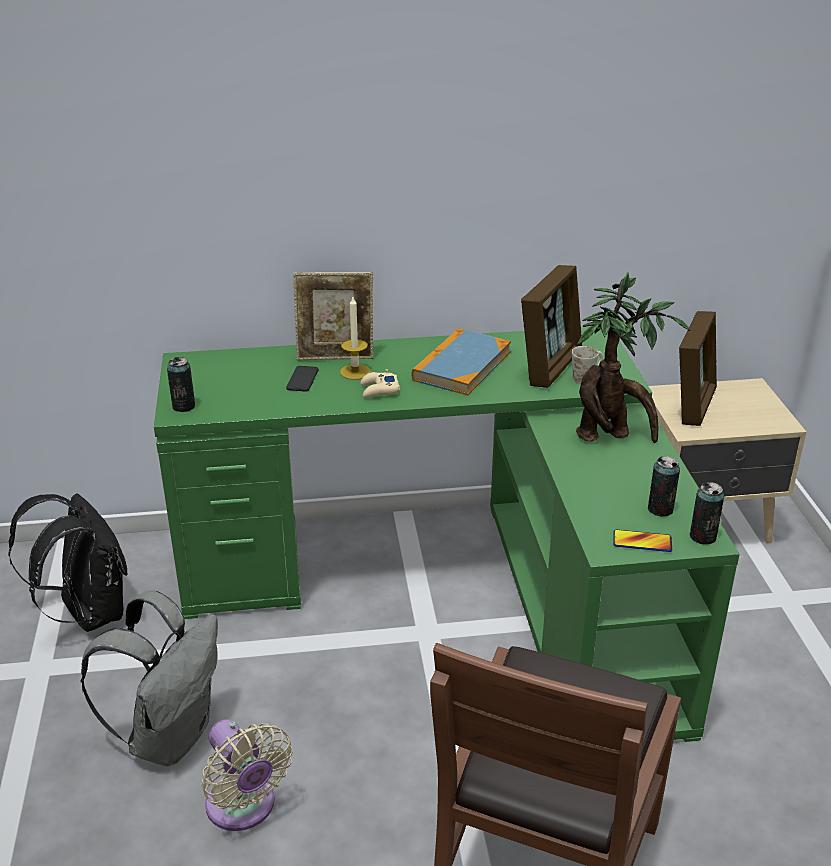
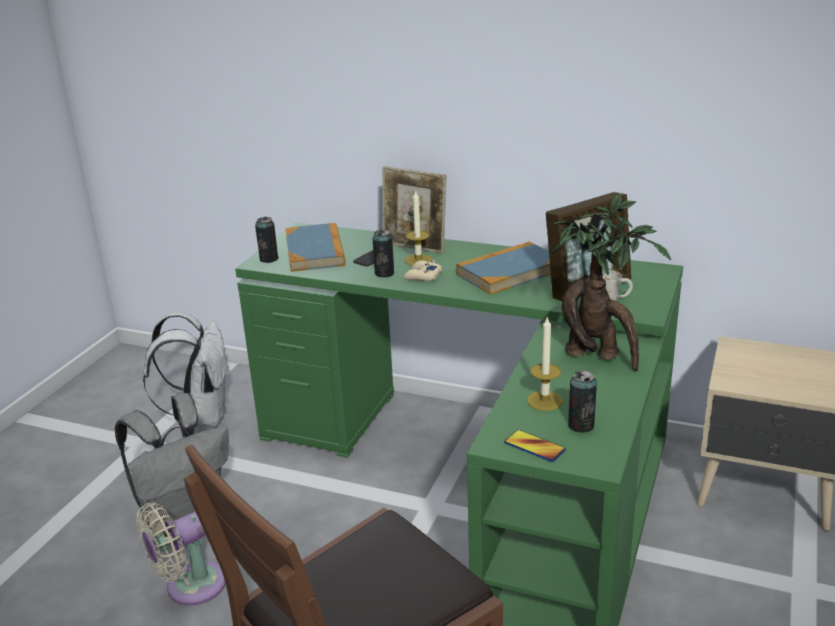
camera: 30 degrees right, 5 degrees down
(88, 613) = (202, 416): black backpack -> white backpack
(228, 385) = (315, 251): none -> book
(244, 808) = (190, 587): beige fan -> beige fan turned 60 degrees clockwise
(607, 494) = (544, 401): none -> candle
(693, 405) = (755, 361): picture frame -> none
(702, 536) = (597, 458): can -> can (384, 273)

